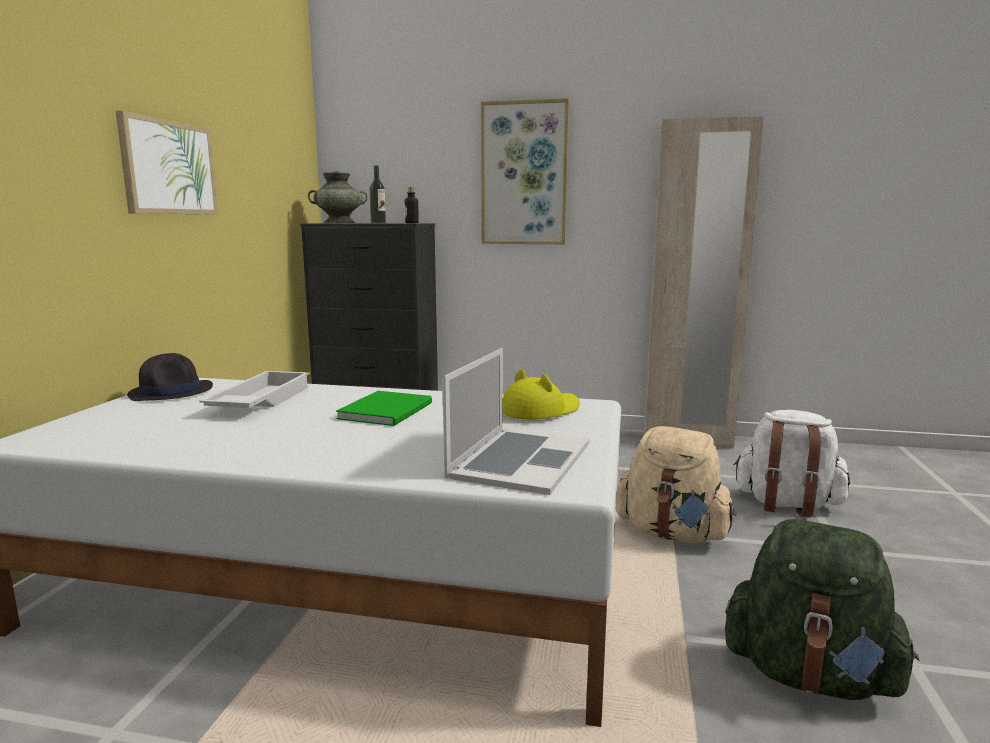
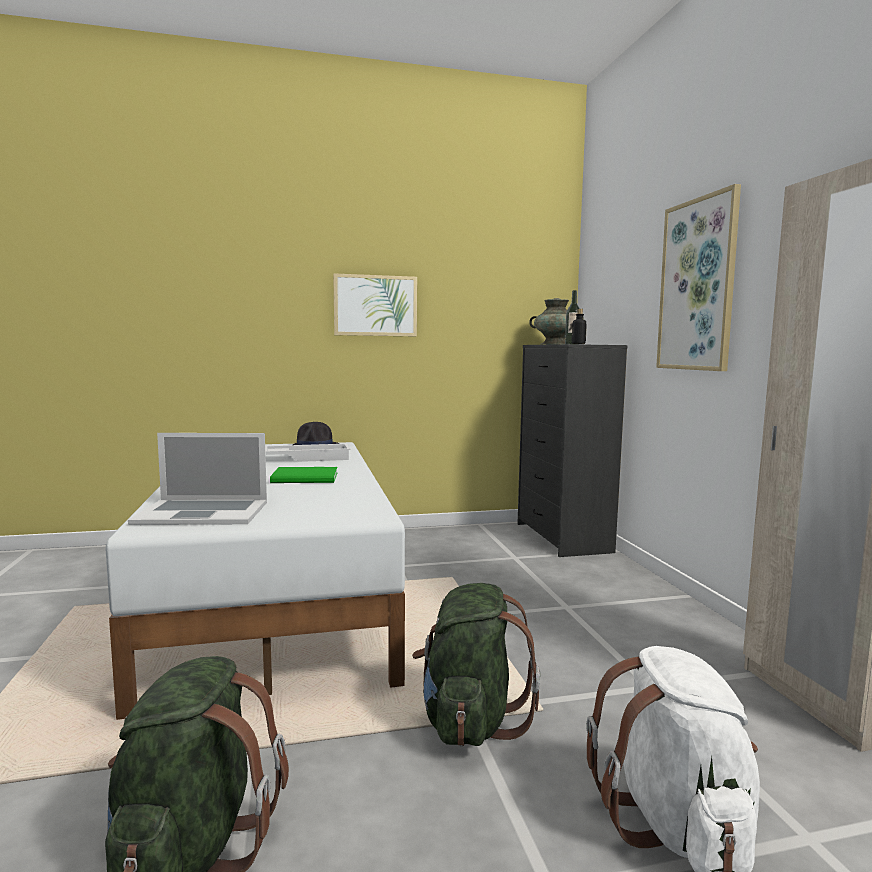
camera: 65 degrees right, 5 degrees down
(540, 411) = (337, 505): yellow hat -> none
(672, 533) = (470, 720): beige backpack -> green backpack

